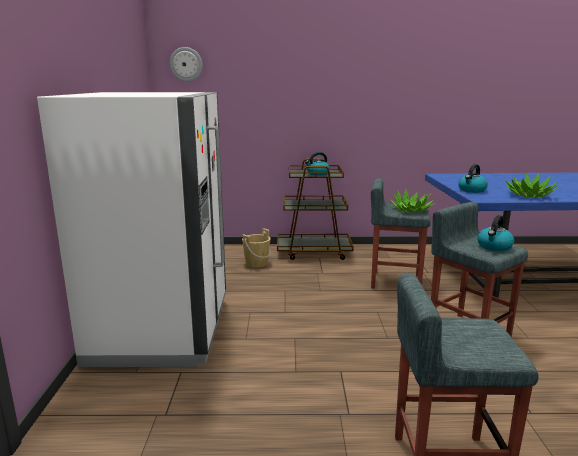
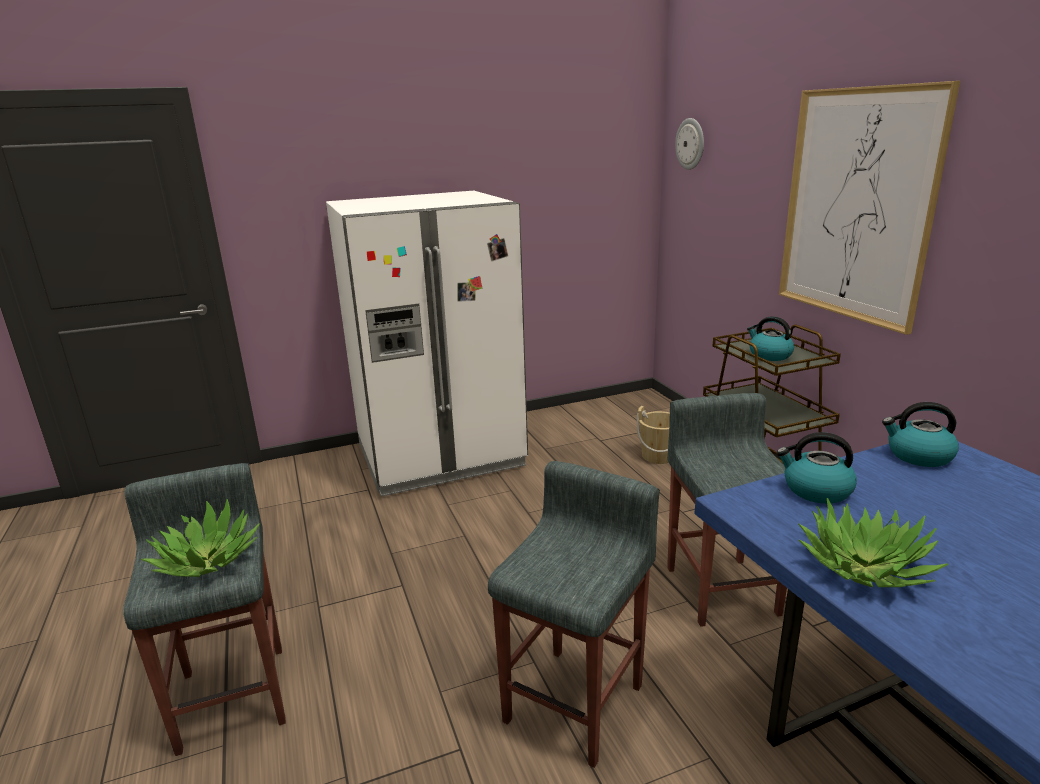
camera: 70 degrees right, 5 degrees up
(331, 91) = (856, 205): none -> picture
(411, 210) = (742, 472): potted plant -> potted plant (206, 559)
(494, 247) = (570, 573): kettle -> kettle (918, 456)

